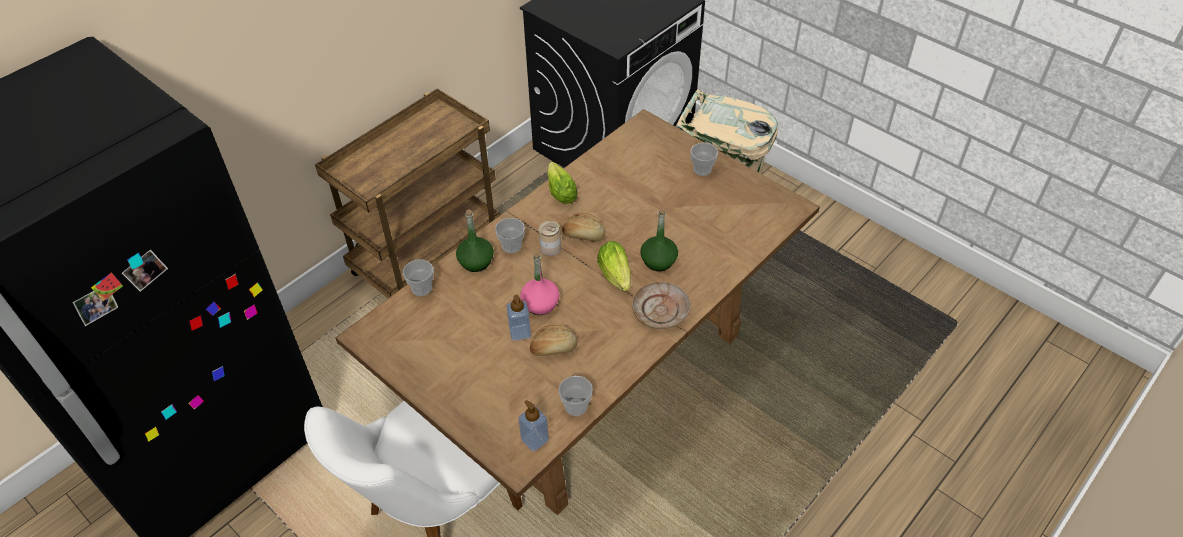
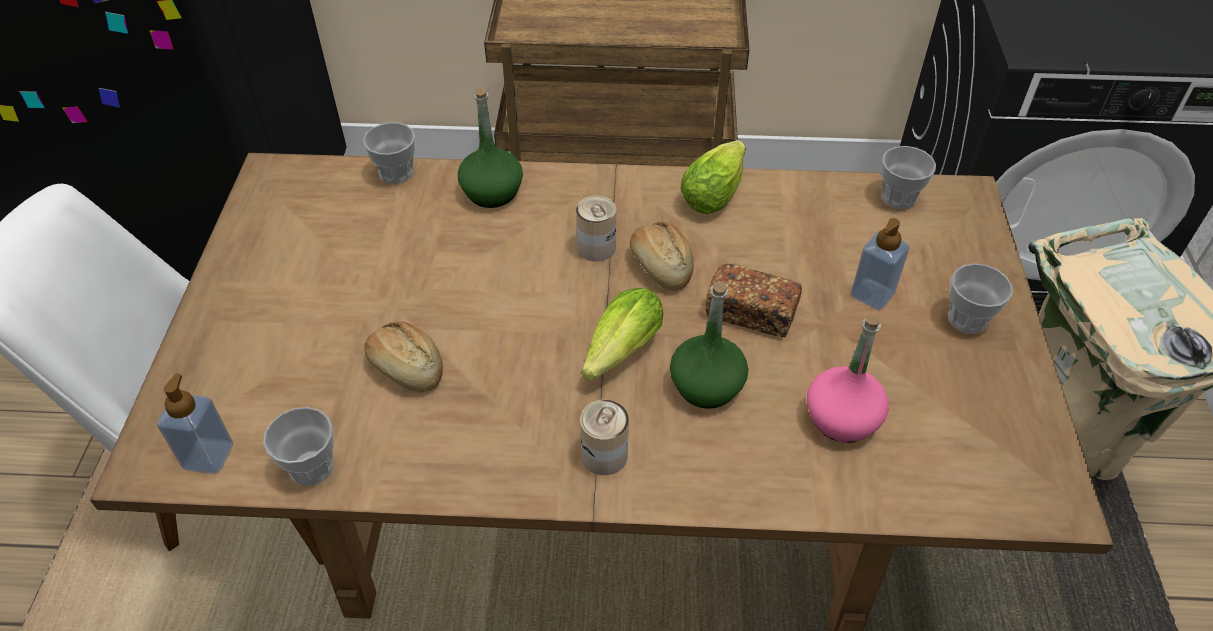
camera: 50 degrees right, 0 degrees up
(511, 246) = (557, 207): cup -> cup (898, 197)
(520, 332) = (404, 313): soap dispenser -> soap dispenser (872, 294)
(540, 304) = (478, 302): pink bottle -> pink bottle (841, 418)
(637, 225) = (750, 313): none -> bread
(661, 311) = (604, 455): beige plate -> can

